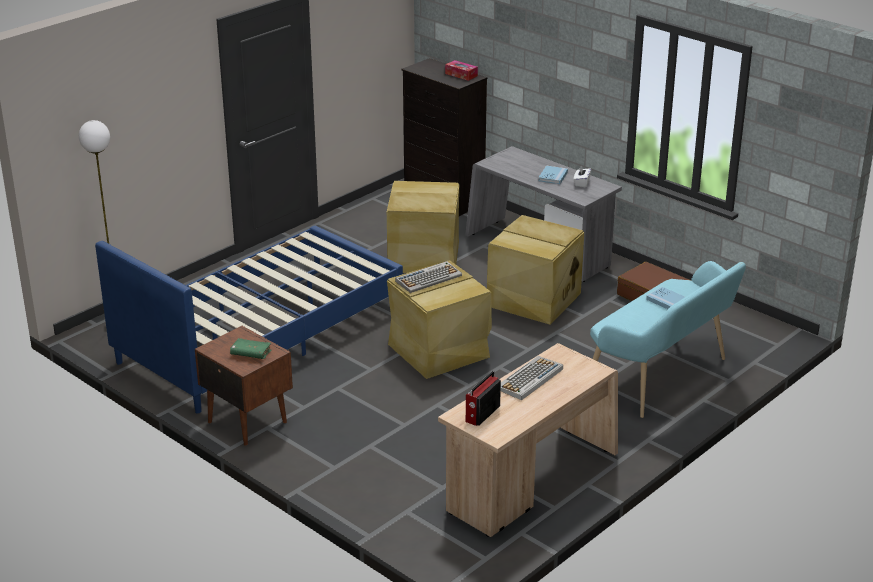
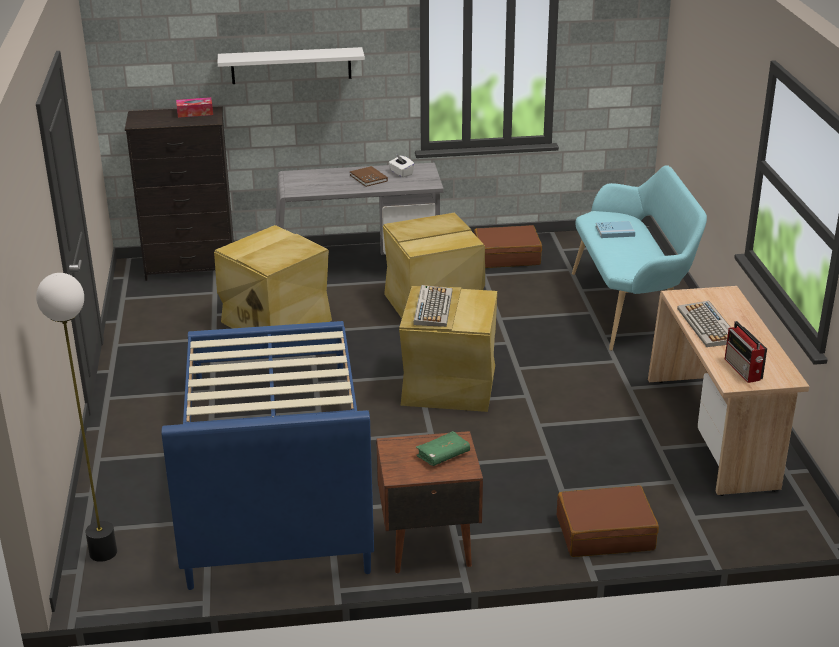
camera: 50 degrees left, 0 degrees up
(343, 481) = (605, 532): none -> brown suitcase
(538, 61) = (291, 65): none -> white shelf
(553, 176) = (368, 178): blue book -> brown book

